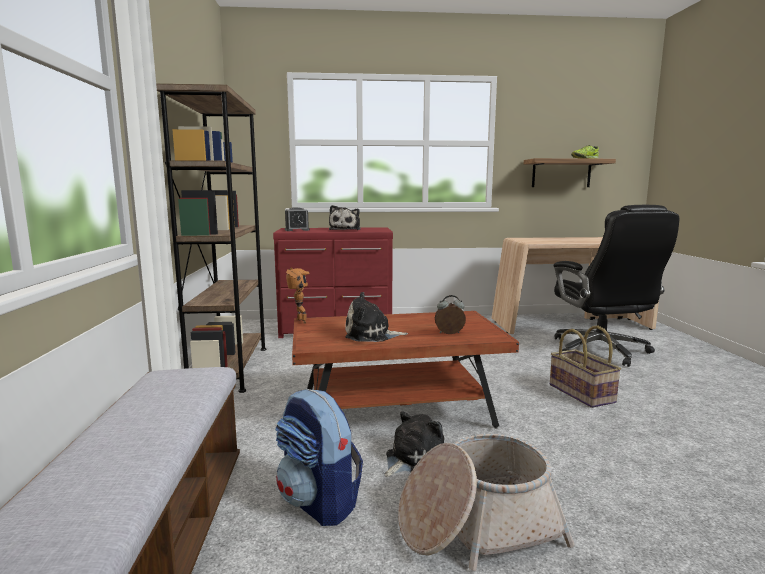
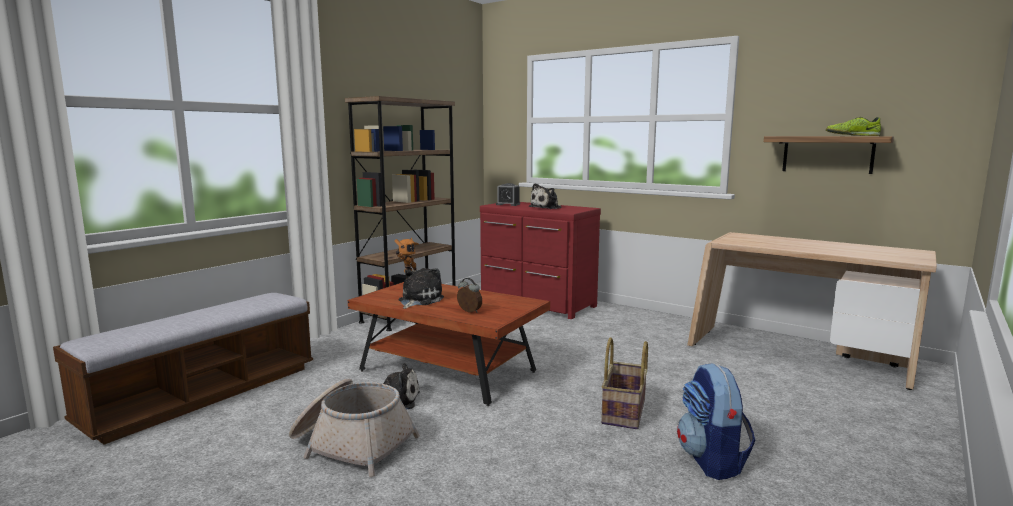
camera: 40 degrees right, 0 degrees up
(319, 502) = (309, 399): backpack -> backpack (712, 461)
(371, 335) = (419, 300): plush toy -> plush toy turned 75 degrees clockwise
(601, 350) = (759, 388): black office chair -> none

